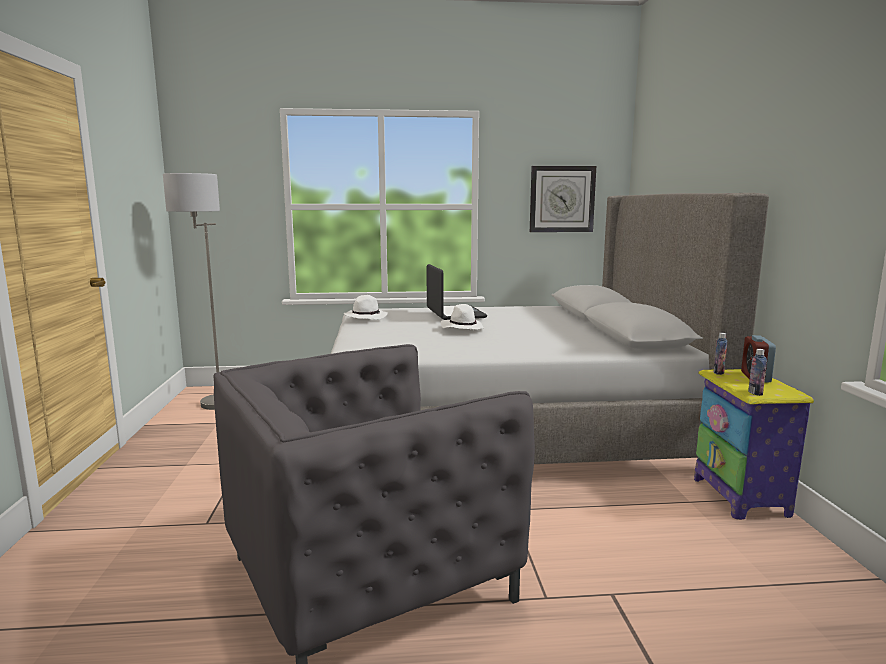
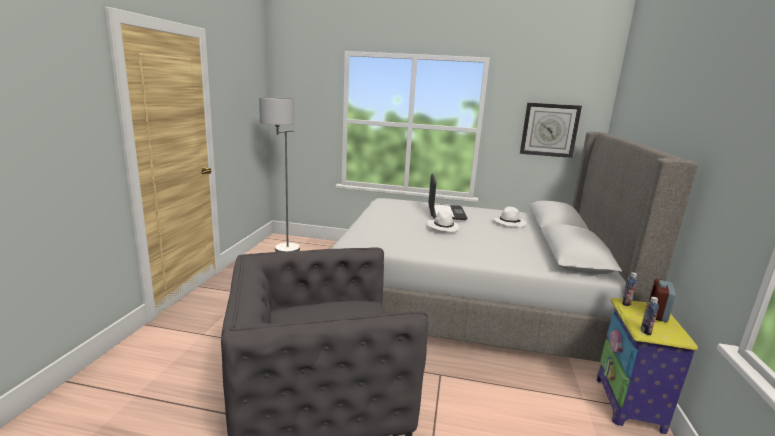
camera: 15 degrees right, 5 degrees up
(366, 317) = (381, 207): white hat -> white hat (509, 223)

